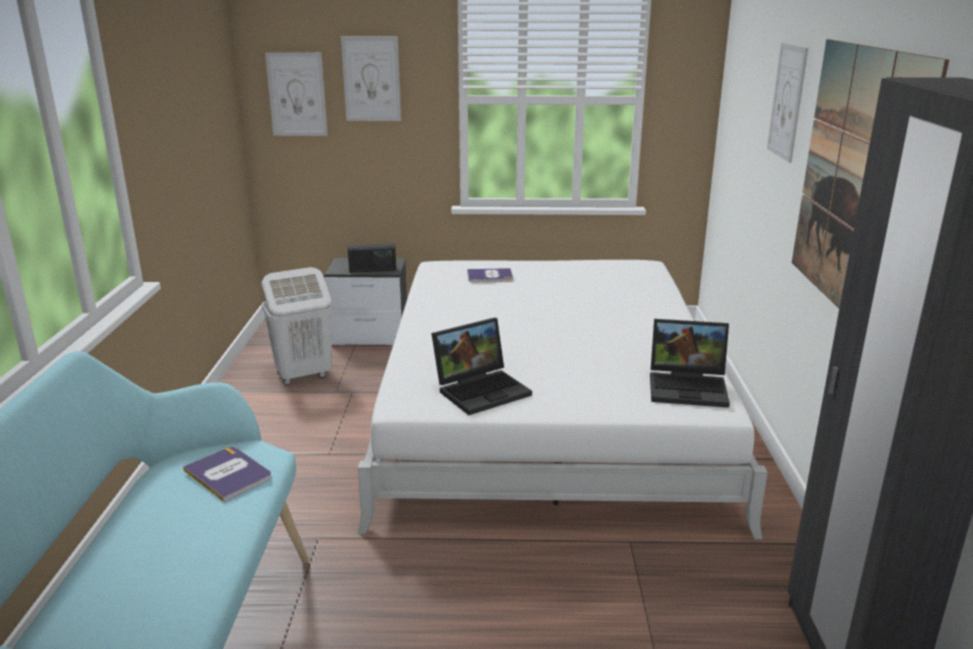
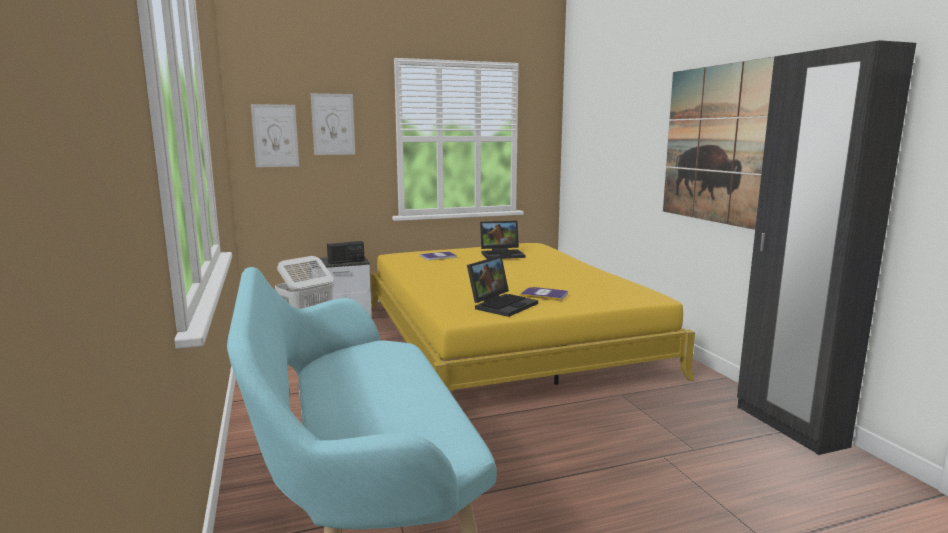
camera: 20 degrees left, 10 degrees down
(228, 474) = (384, 357): book -> book (544, 294)
(546, 408) = (504, 338): white bed -> yellow bed
(689, 387) = (628, 290): laptop -> laptop (503, 254)
(787, 101) = (637, 118): picture -> none

